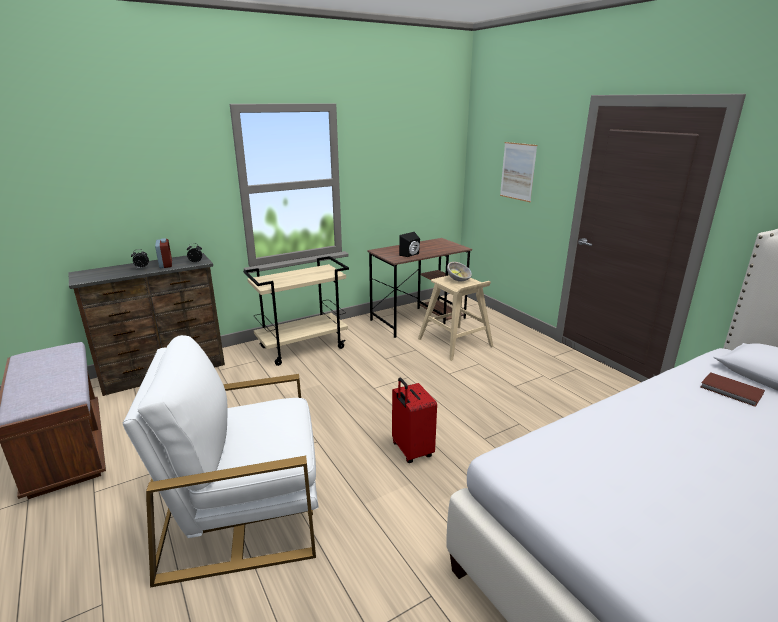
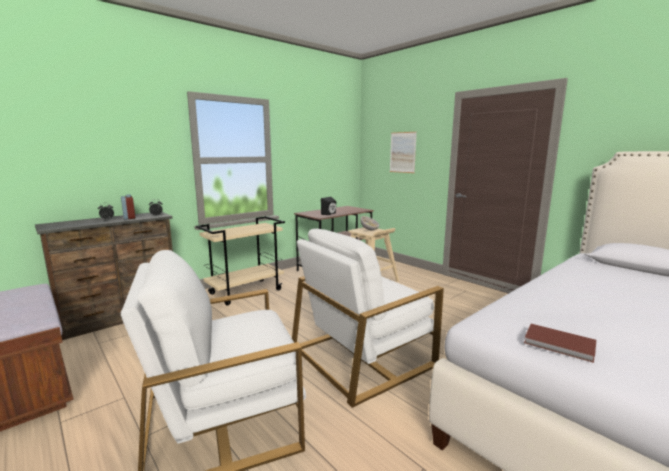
camera: 10 degrees left, 10 degrees down
(411, 451) = (362, 355): red suitcase -> white armchair
(731, 391) = (609, 273): brown book -> brown book (560, 345)

